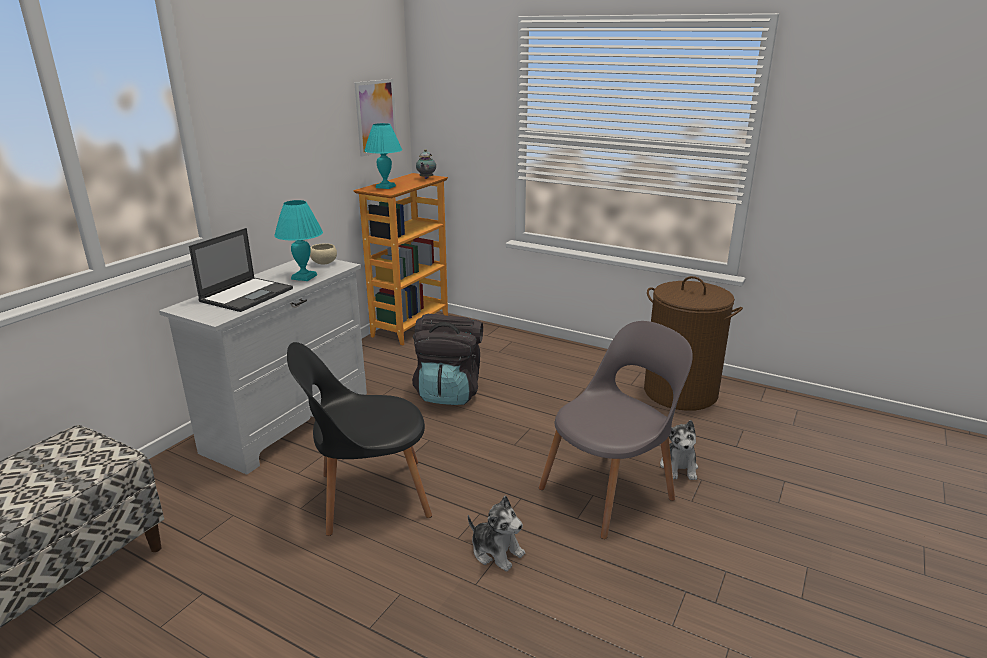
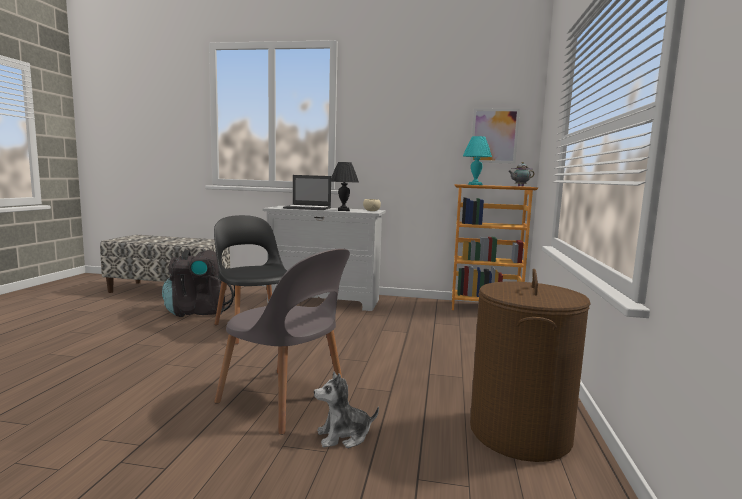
camera: 70 degrees right, 15 degrees down
(305, 277) = (343, 210): turquoise table lamp -> black table lamp
(449, 392) = (397, 330): black backpack -> black backpack (198, 311)
(496, 552) = (199, 366): plush toy -> none

